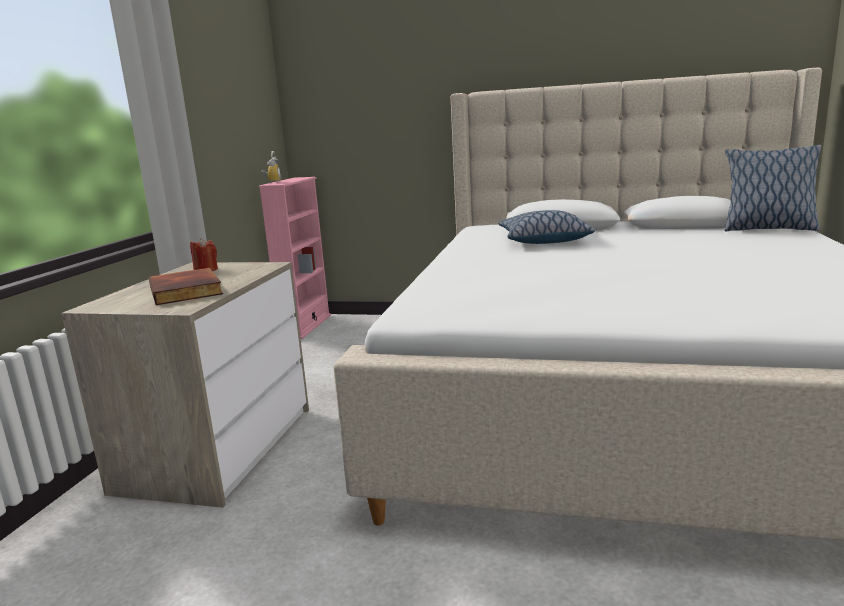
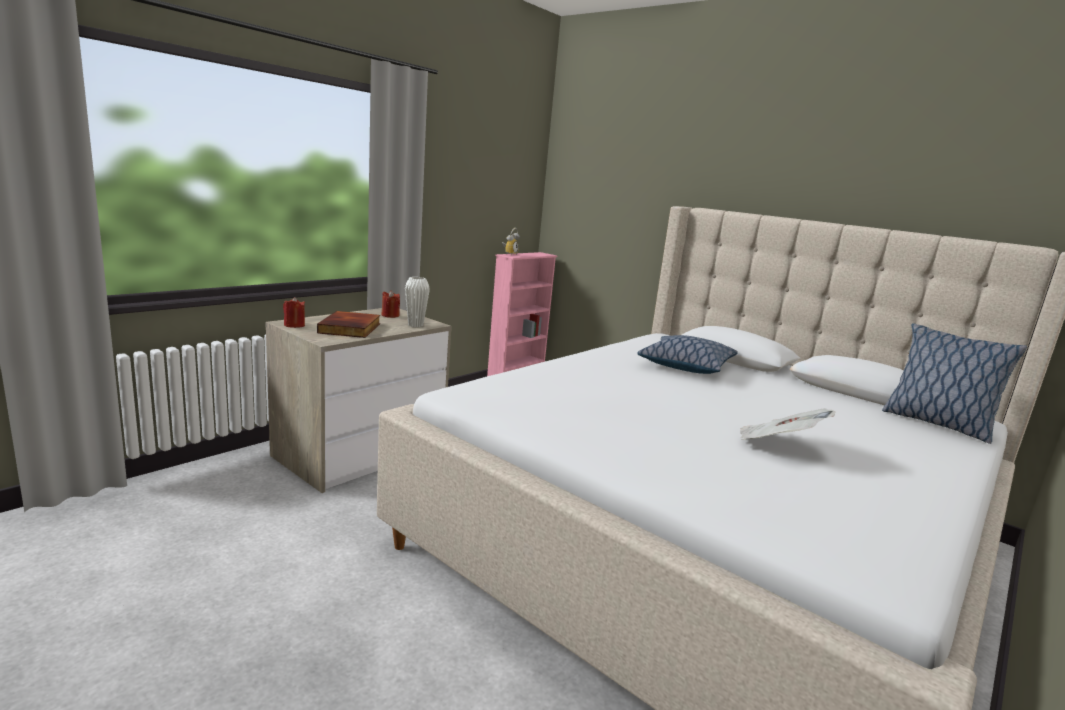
camera: 25 degrees right, 0 degrees up
(109, 306) = (294, 325): none -> red candle
(253, 270) = (415, 325): none -> white vase
(721, 269) = (777, 444): none -> newspaper

